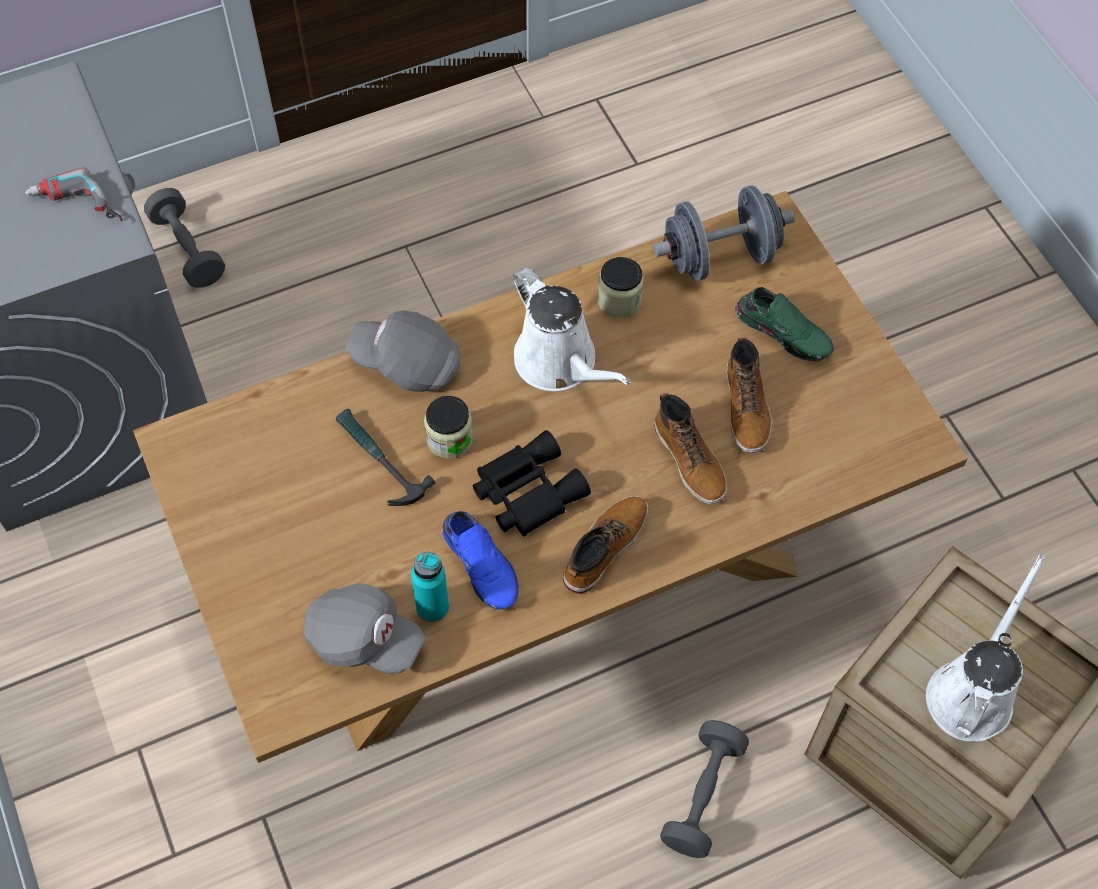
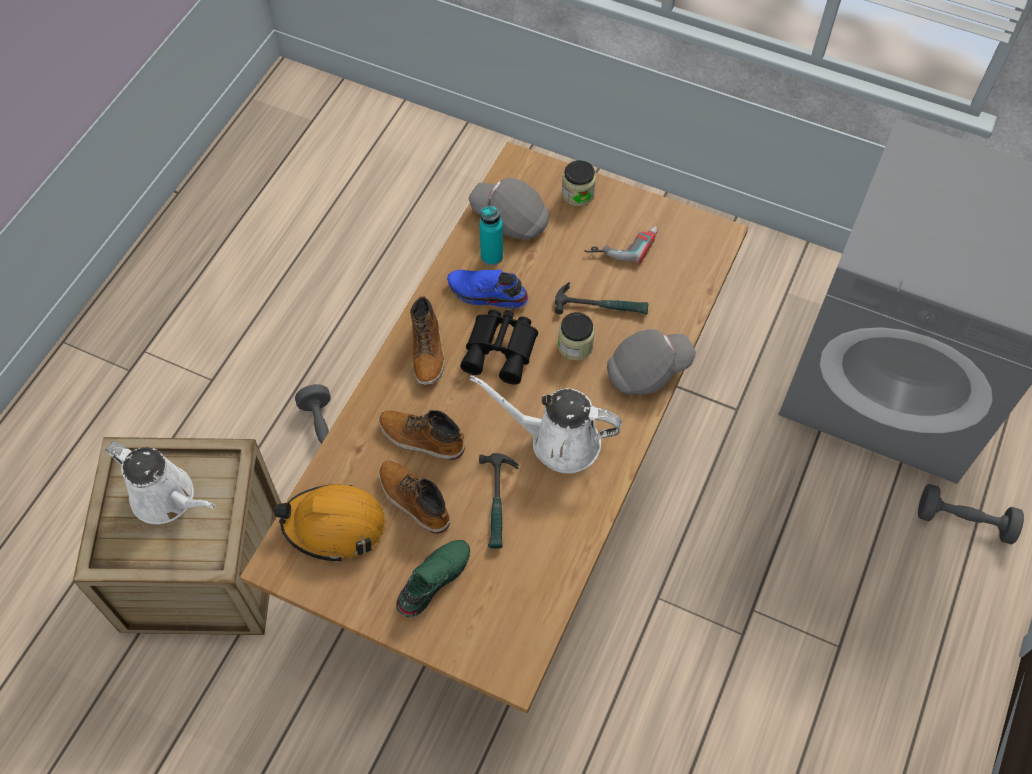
camera: 140 degrees right, 0 degrees up
(75, 209) = (914, 256): power drill -> power drill (622, 243)
(364, 640) = (510, 218): grey cap -> grey cap turned 45 degrees clockwise
(619, 300) = (563, 515): jar -> jar (578, 194)
(668, 351) = (498, 502): none -> hammer
(720, 257) = (526, 605): grey dumbbell -> none
(784, 331) = (432, 579): green shoe -> green shoe turned 135 degrees clockwise
(841, 439) = (334, 525): none -> orange hard hat
(972, 691) = (168, 498): white watering can -> white watering can turned 45 degrees counterclockwise

